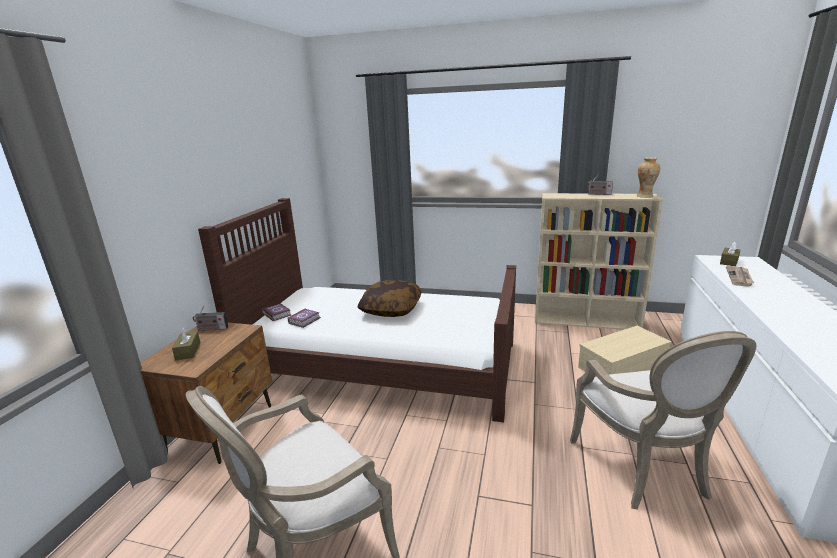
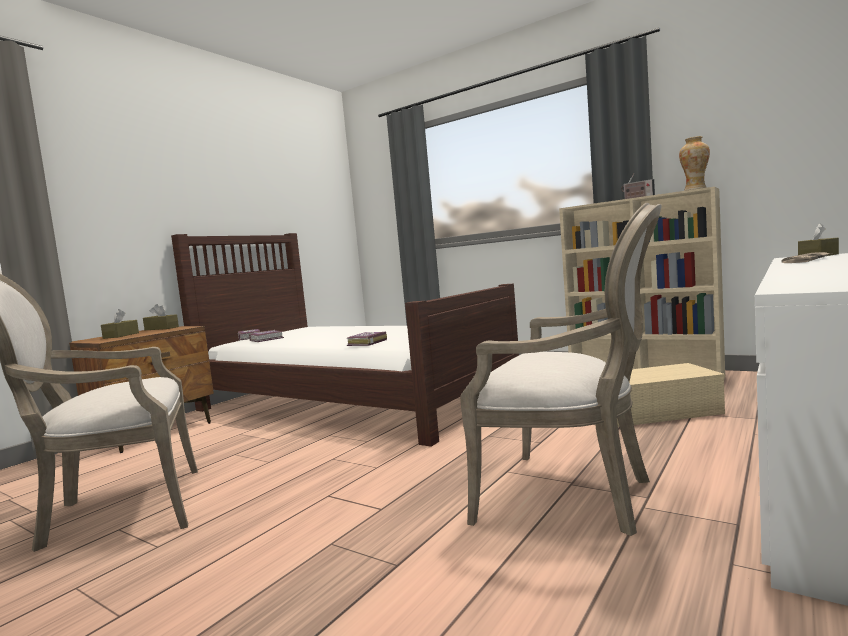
camera: 20 degrees right, 15 degrees down
(211, 329) = (161, 328): radio -> brown tissue box
(391, 309) = (359, 332): pillow -> none
(428, 336) = (366, 343): none -> book
(645, 470) = (573, 497): armchair -> armchair turned 75 degrees counterclockwise

